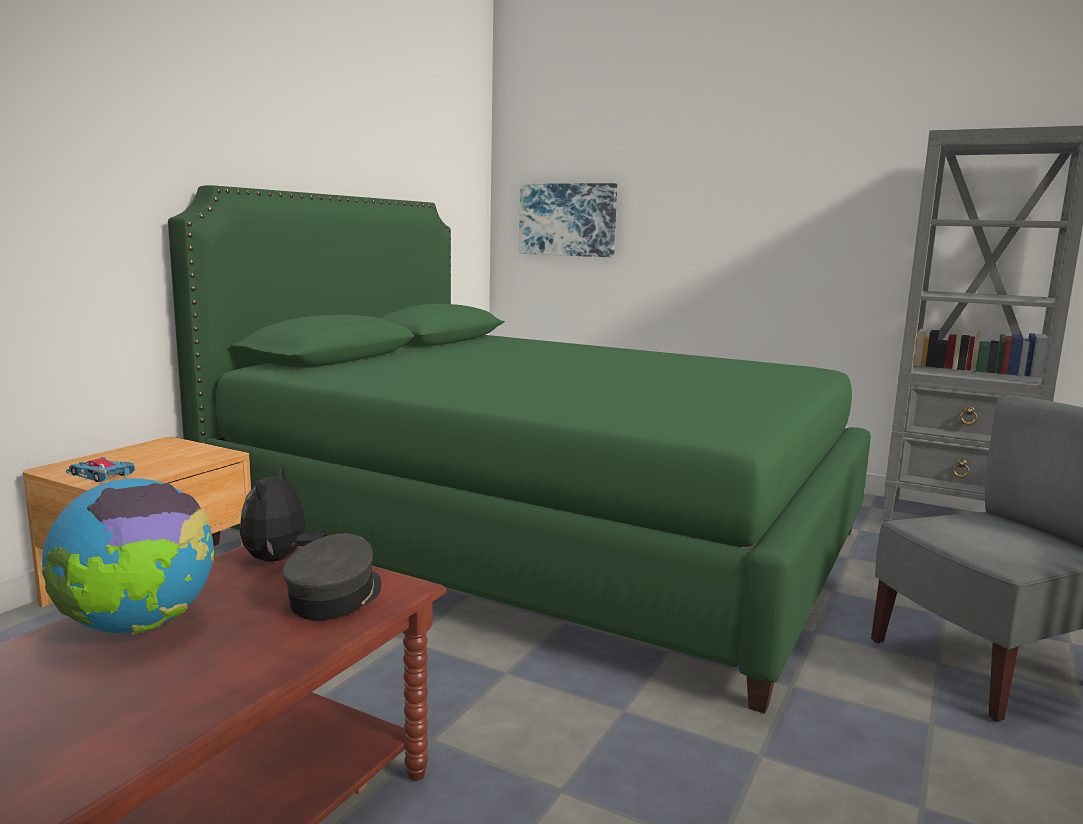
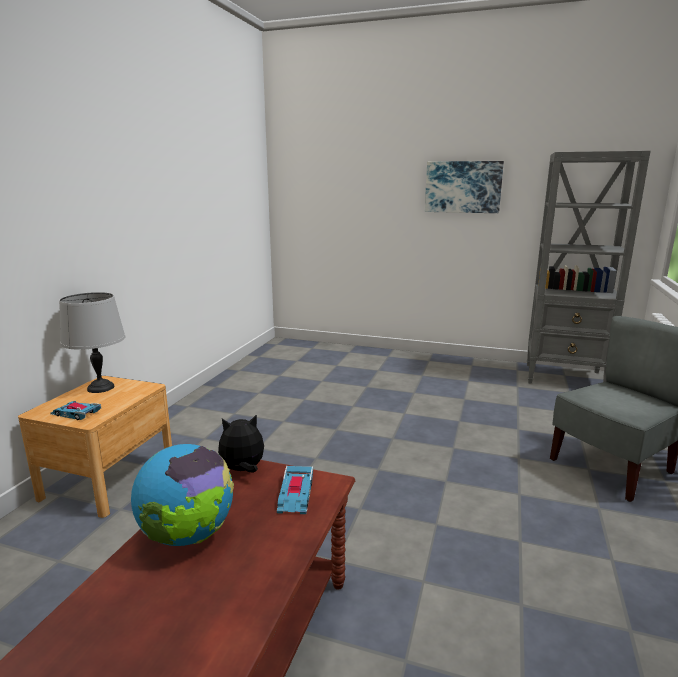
camera: 10 degrees left, 5 degrees up
(156, 449) = (100, 388): none -> grey table lamp
(279, 559) = (242, 470): plush toy -> plush toy turned 75 degrees clockwise
(335, 597) = (295, 494): grey cap -> toy car
(542, 538) = (341, 412): green bed -> none
(568, 220) = (321, 201): picture -> picture (463, 187)

